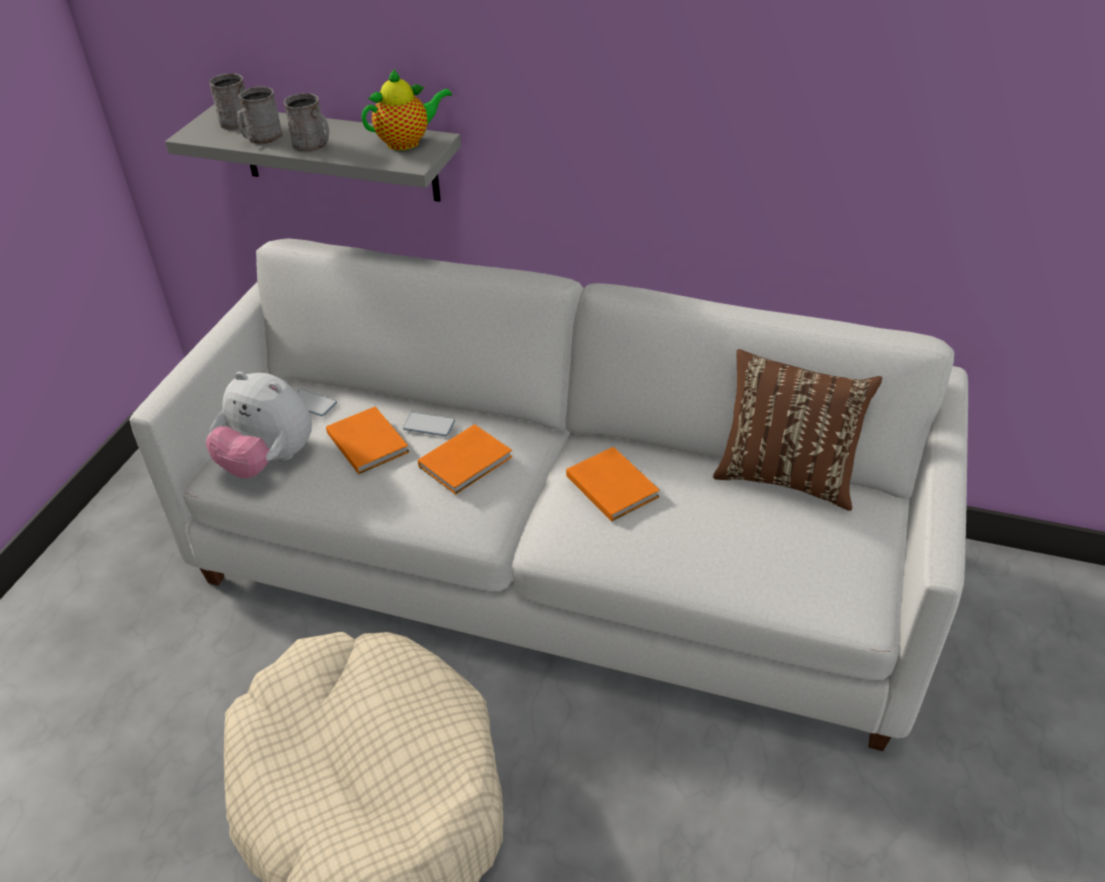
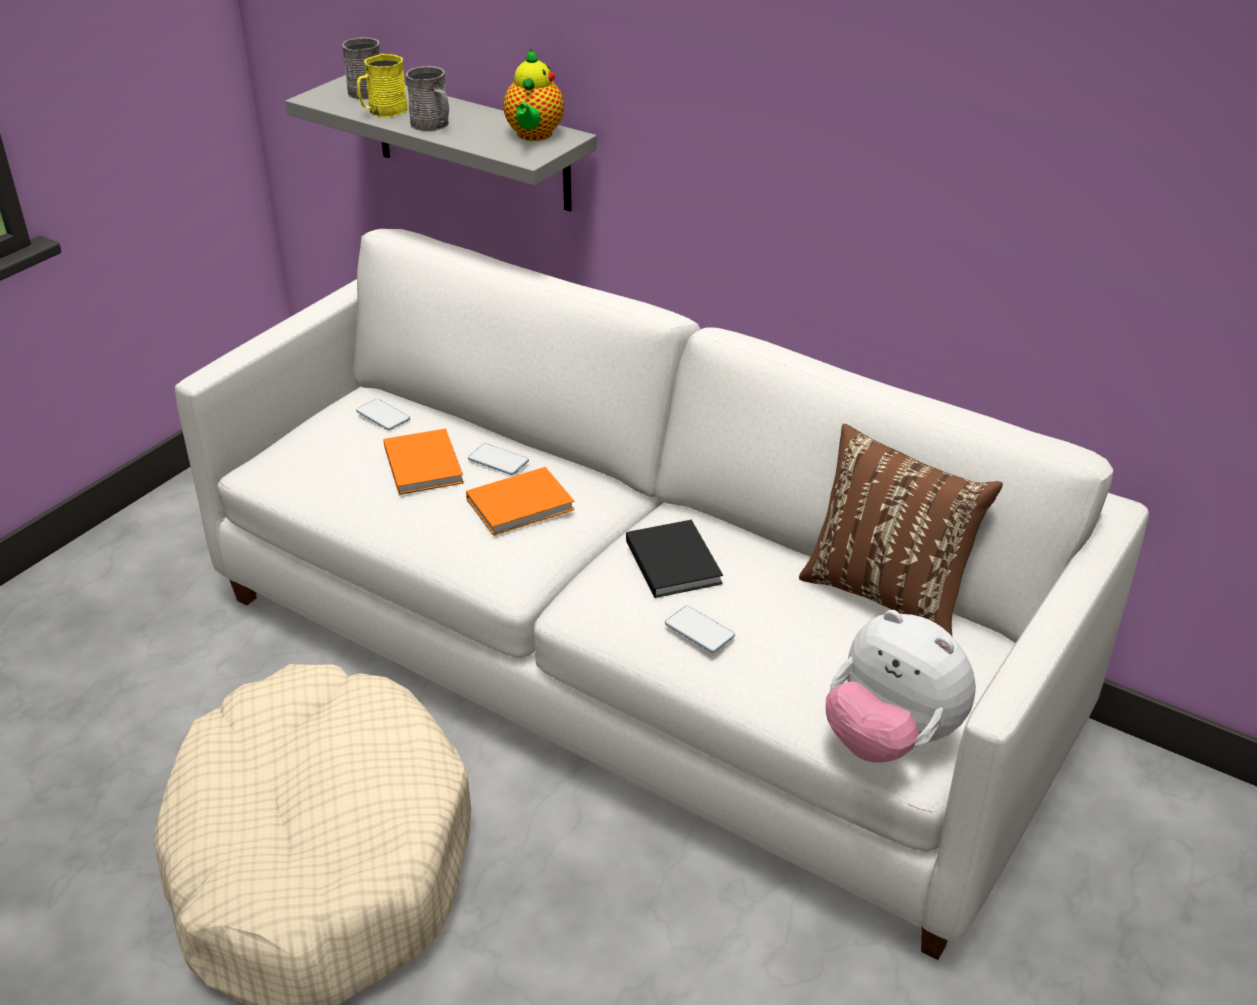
camera: 15 degrees right, 5 degrees down
(261, 139) = (383, 112): grey mug -> yellow mug
(268, 461) = (313, 465): plush toy -> plush toy (890, 738)
(407, 142) = (533, 135): teapot -> teapot turned 105 degrees clockwise
(612, 484) = (674, 560): orange book -> black book
(659, 542) = (699, 630): none -> phone

